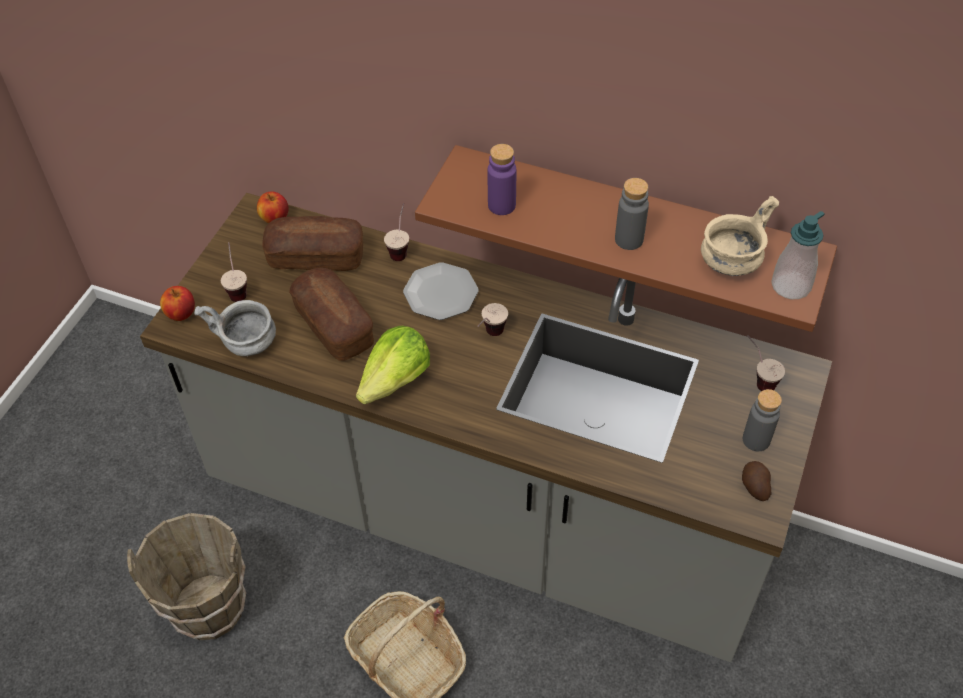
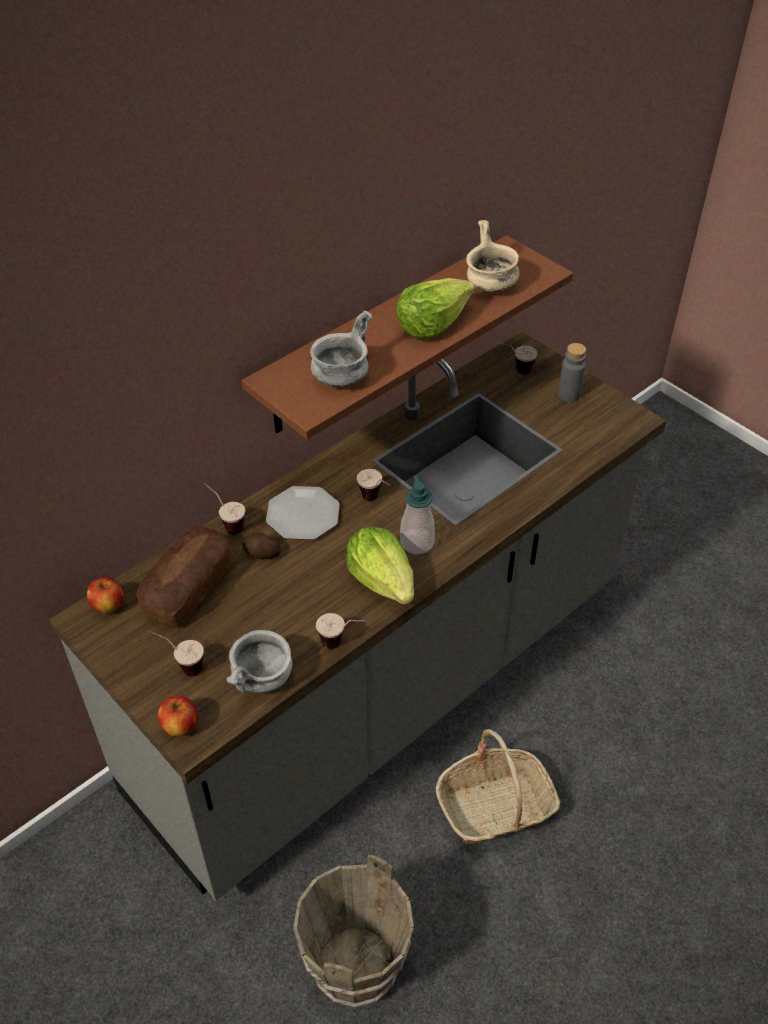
camera: 65 degrees left, 5 degrees down
(309, 381) = (342, 644): none -> cup
(334, 325) = (287, 603): bread -> none
(501, 205) = (341, 377): purple bottle -> grey bowl
(629, 239) = (432, 324): grey bottle -> lettuce
(754, 486) = (608, 412): potato -> potato (261, 554)
(790, 286) = (532, 268): soap dispenser -> soap dispenser (417, 542)

